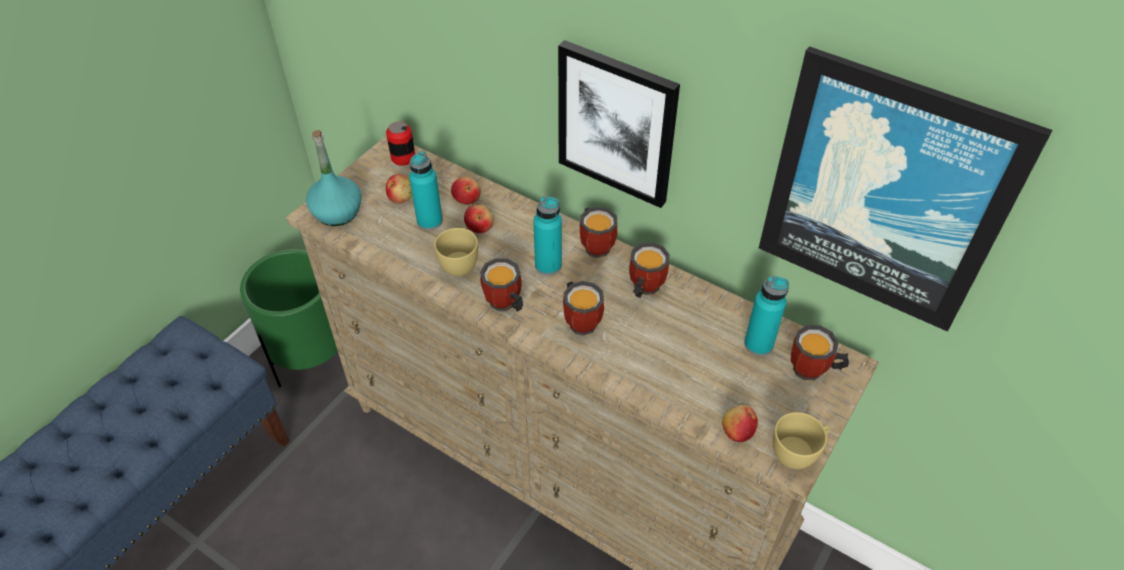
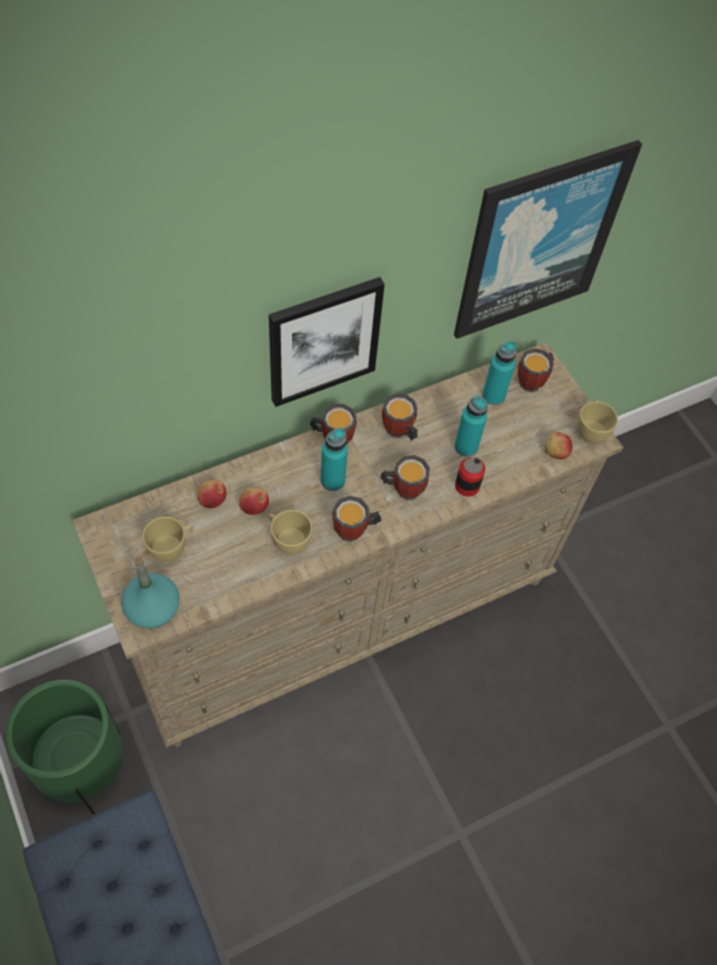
camera: 65 degrees left, 10 degrees up
(401, 197) = (172, 548): apple -> yellow cup
(403, 158) = (118, 523): can -> can (467, 486)
(429, 221) = (219, 540): turquoise bottle -> turquoise bottle (466, 447)

